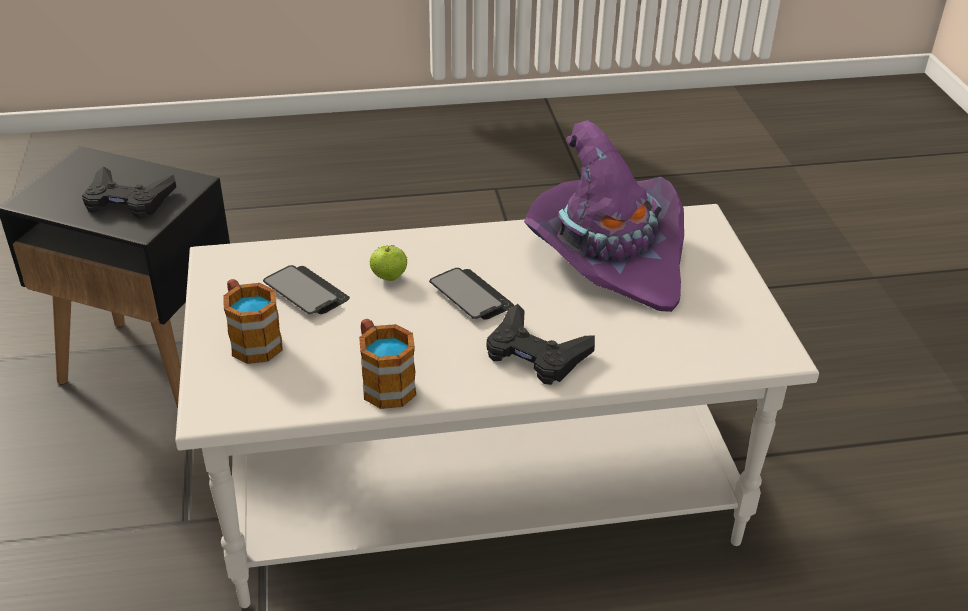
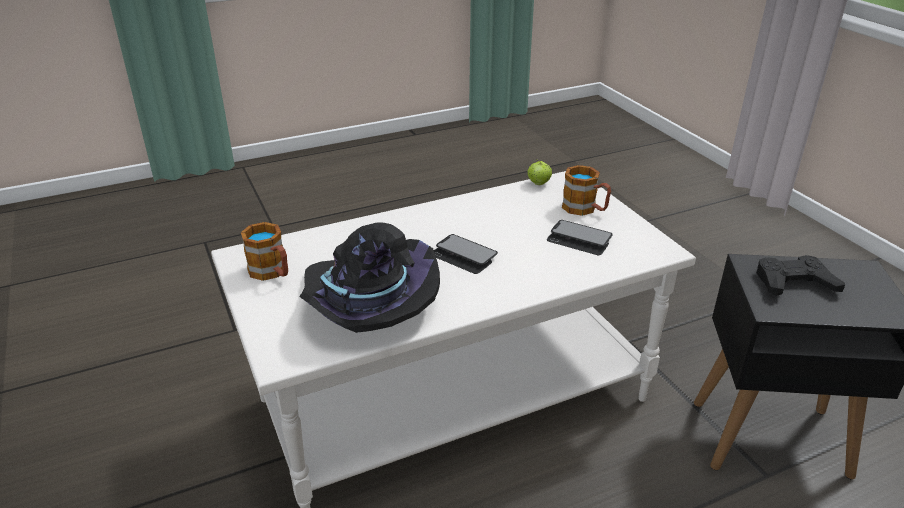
camera: 165 degrees right, 5 degrees down
(383, 382) = (489, 202): mug -> mug (272, 272)
(389, 277) = (530, 258): apple -> apple (538, 183)
(535, 353) = (404, 229): black game controller -> none
(608, 255) = (366, 305): purple hat -> black hat

